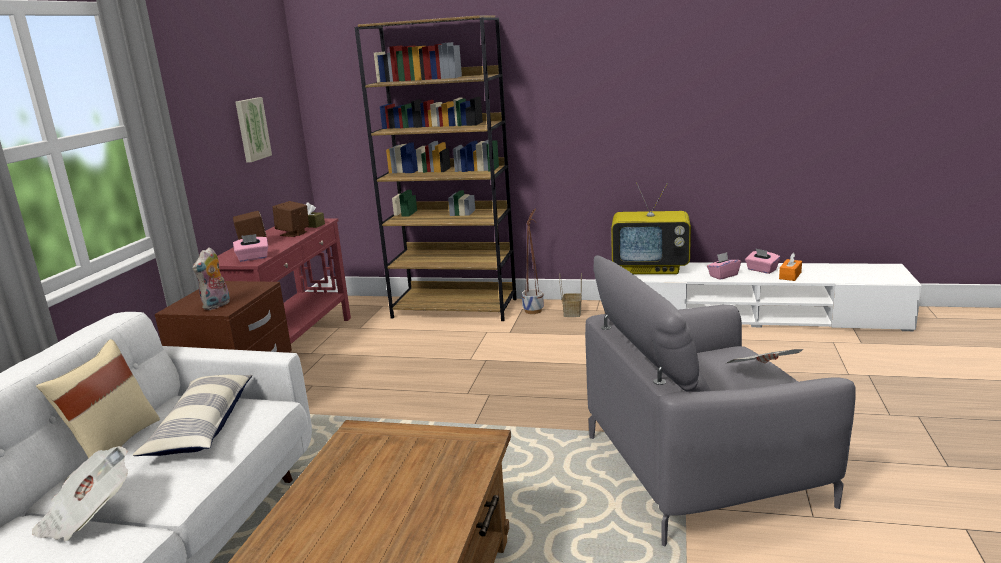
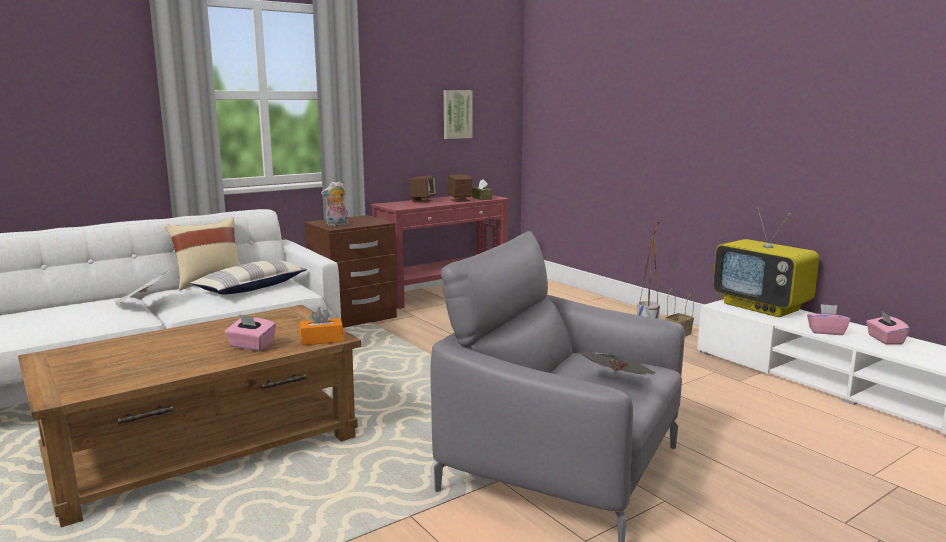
camera: 40 degrees right, 5 degrees down
(253, 258) = (403, 206): pink tissue box -> pink tissue box (251, 346)
(455, 308) = (589, 302): brown bookcase -> none
(790, 275) = (909, 353): orange tissue box -> orange tissue box (321, 340)

